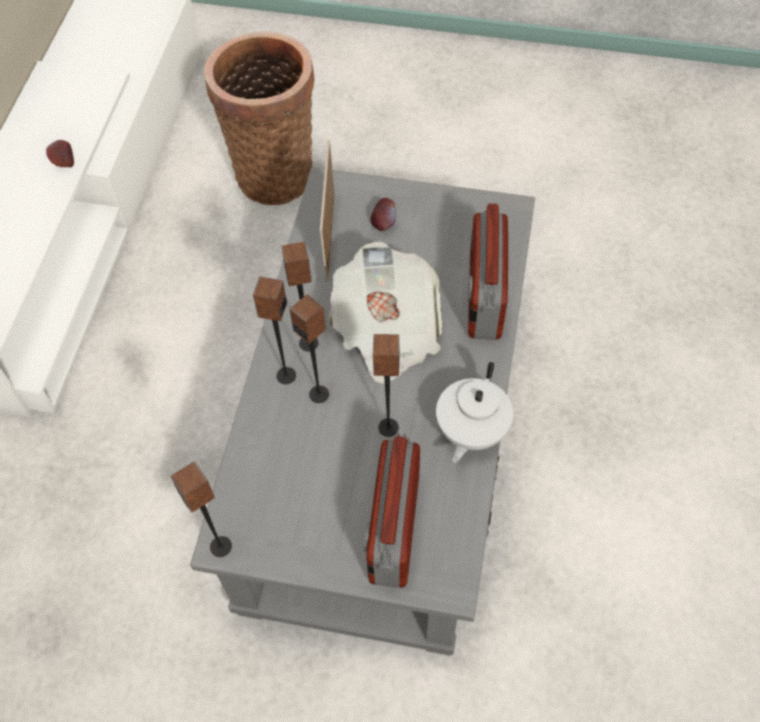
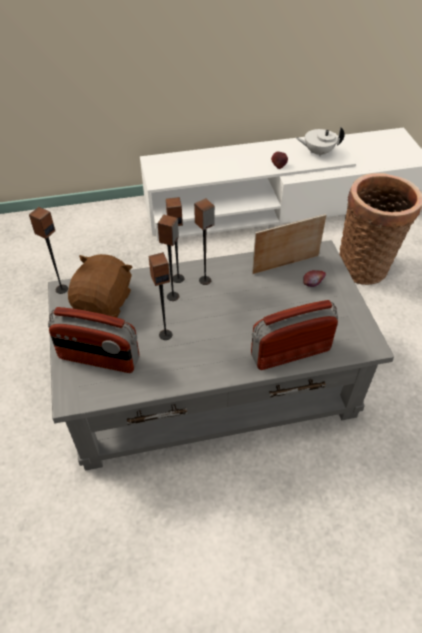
camera: 65 degrees right, 10 degrees down
(283, 490) = (104, 302): none -> brown plush toy
(387, 331) = (233, 312): newspaper -> none
(393, 527) = (99, 358): radio -> radio turned 150 degrees counterclockwise
(470, 430) = (182, 376): white teapot -> white teapot (318, 152)

